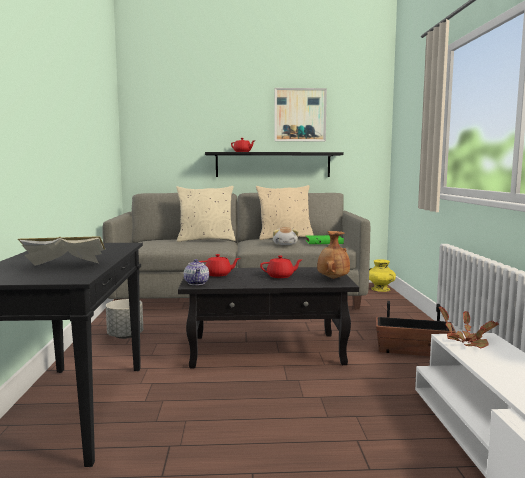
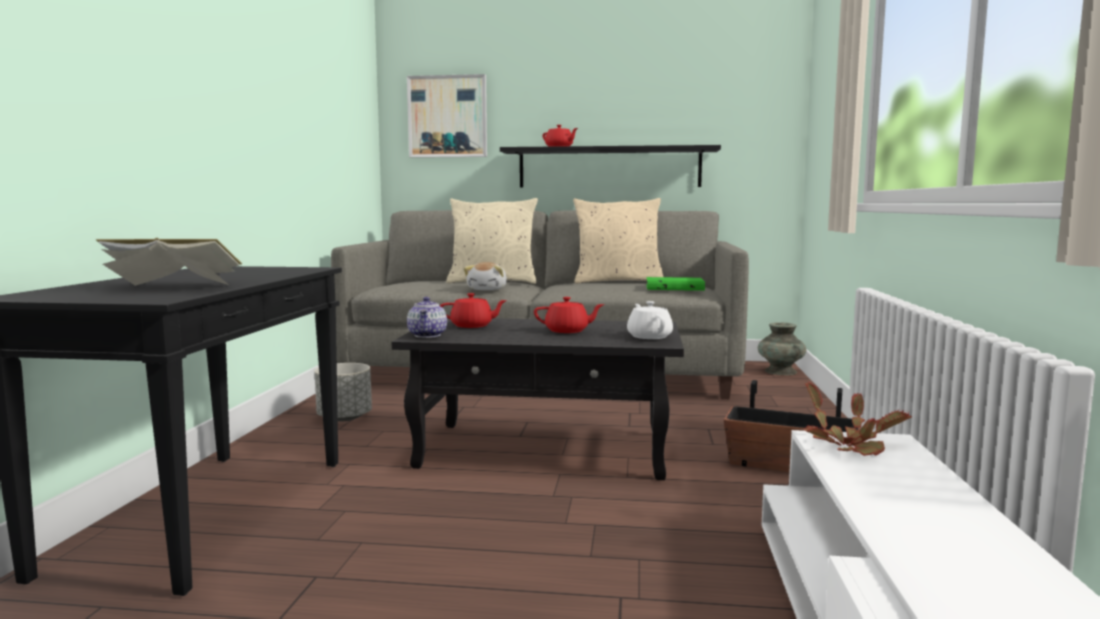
camera: 10 degrees right, 0 degrees up
(285, 244) = (610, 289): plush toy -> plush toy (488, 289)
(300, 115) = (653, 87): picture -> picture (447, 116)
(332, 278) = (649, 336): brown vase -> white teapot
(380, 289) = (780, 371): yellow vase -> turquoise vase

